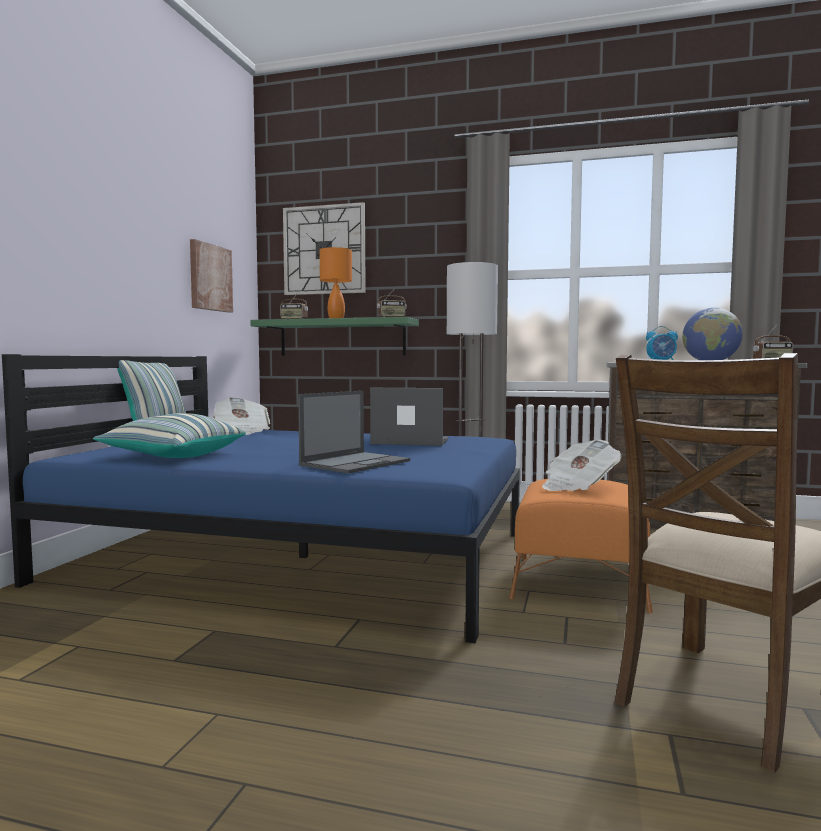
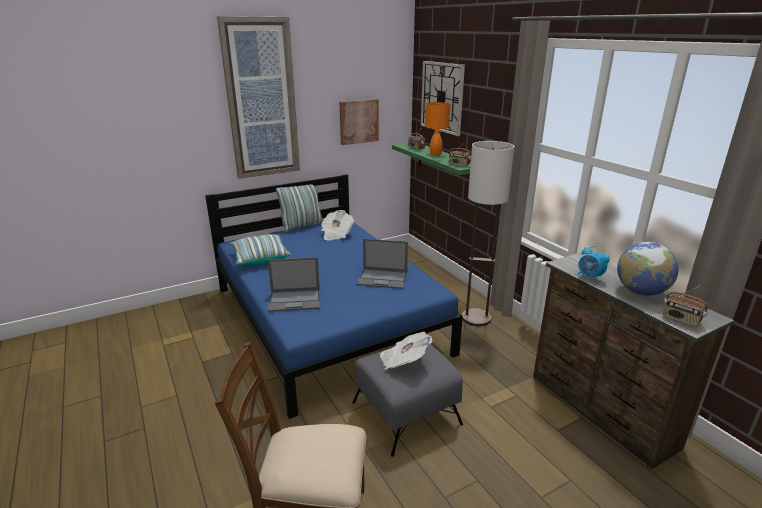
camera: 45 degrees right, 20 degrees up
(96, 197) = (261, 100): none -> picture
(409, 441) = (383, 278): laptop -> laptop turned 135 degrees clockwise
(580, 582) = (407, 413): orange ottoman -> grey ottoman

